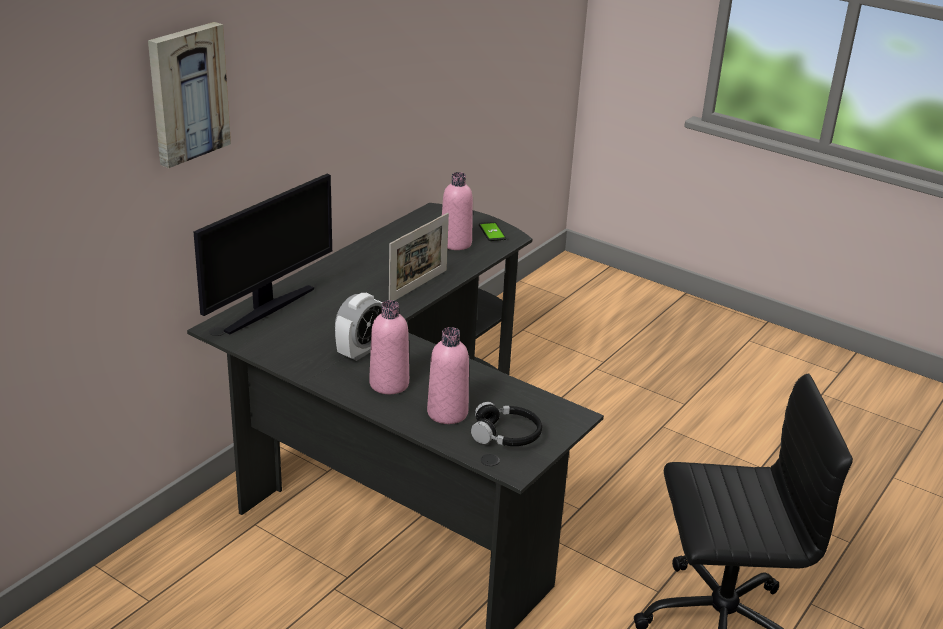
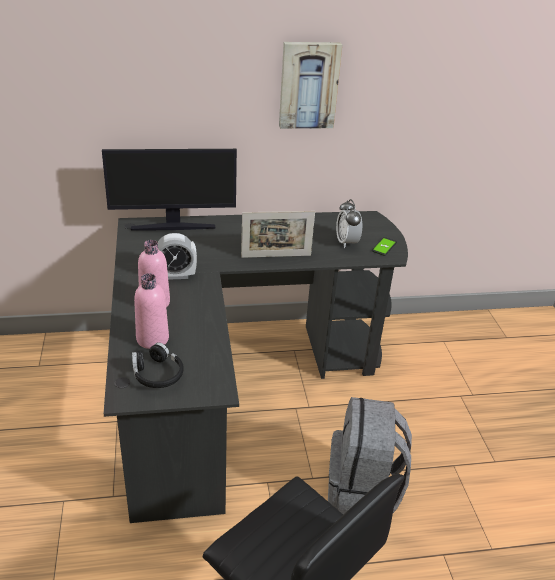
camera: 45 degrees right, 5 degrees up
(187, 93) = (130, 55): picture -> picture (308, 85)
(455, 243) = (346, 242): pink bottle -> alarm clock
(627, 490) = (362, 490): none -> grey backpack

